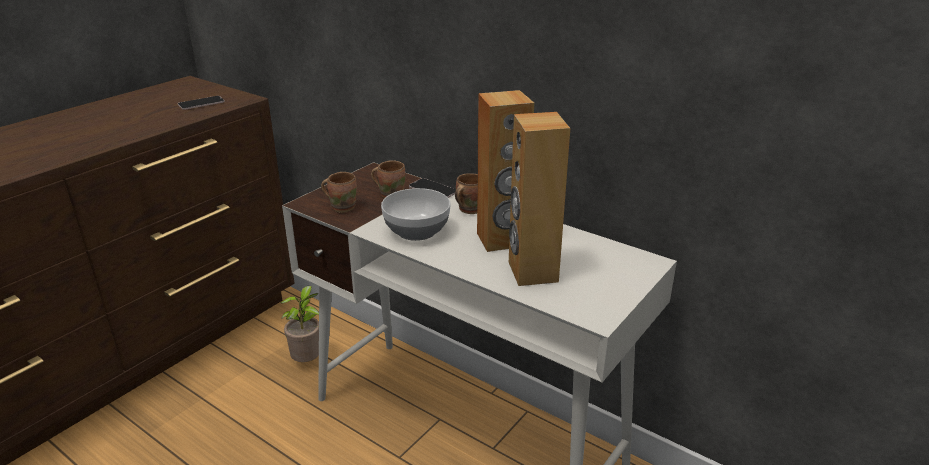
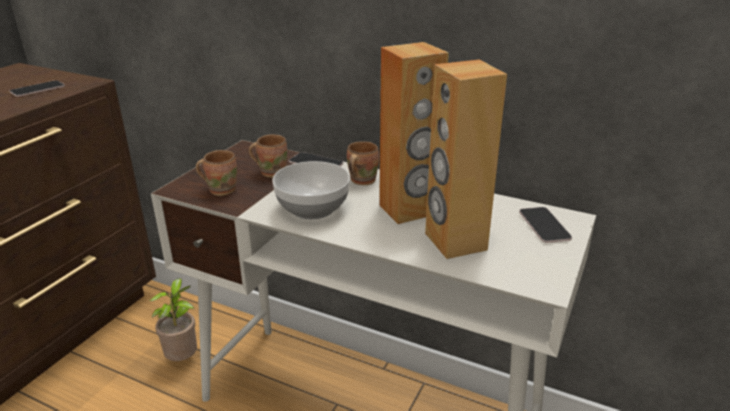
camera: 10 degrees left, 0 degrees up
(621, 265) = (544, 225): none -> phone

